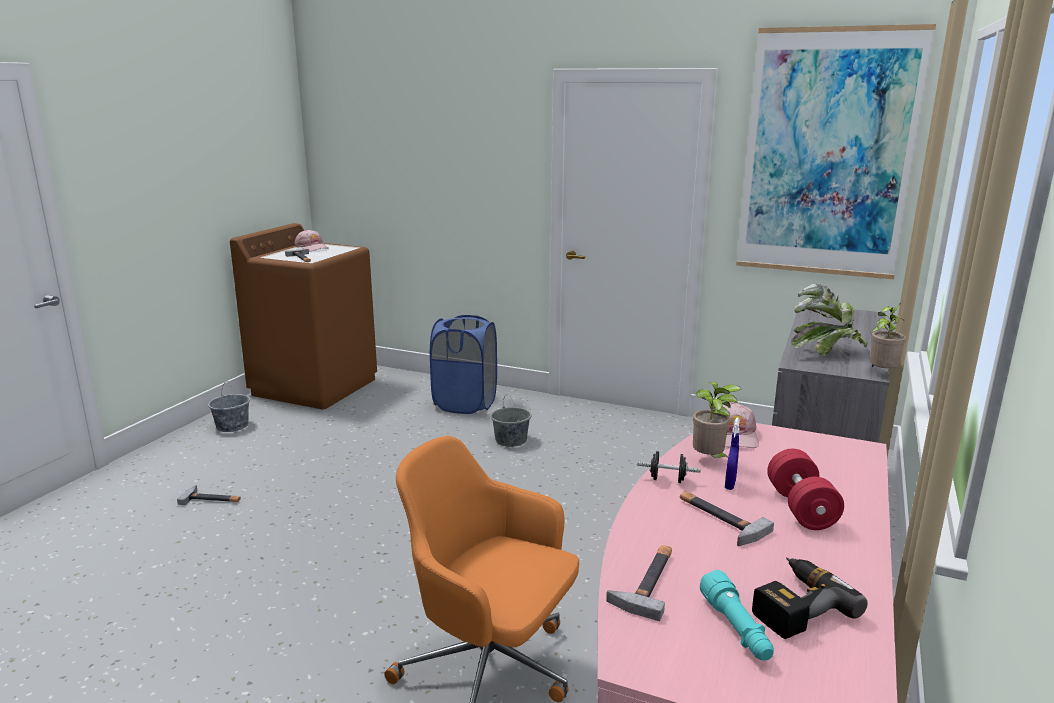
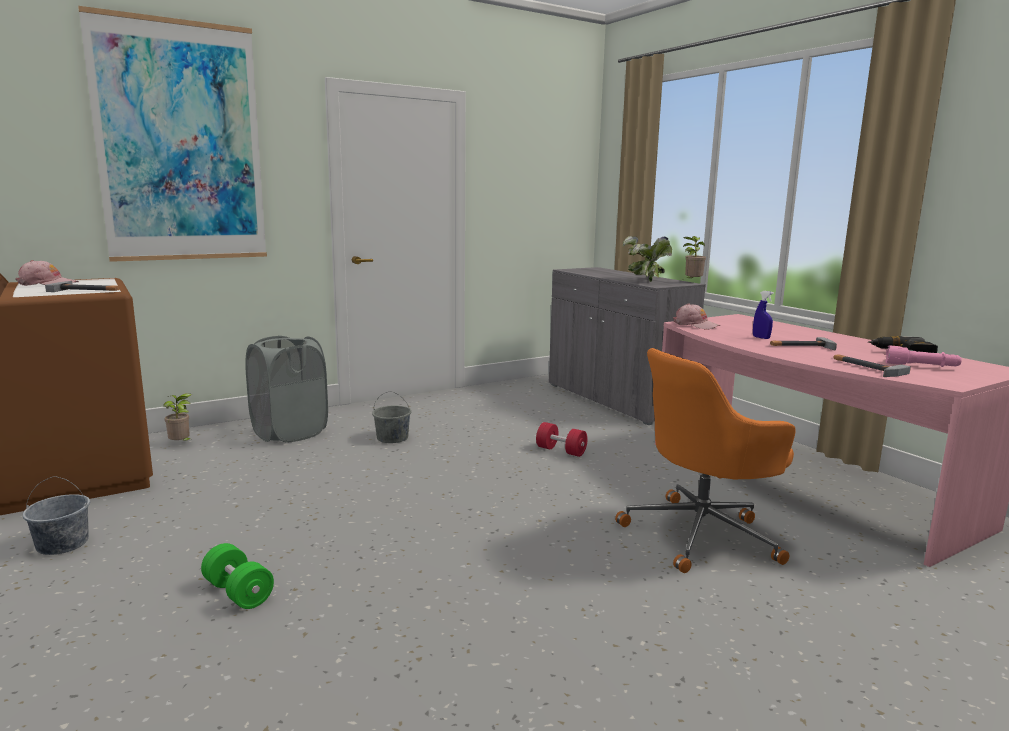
camera: 55 degrees left, 5 degrees down
(212, 499) = (238, 593): hammer -> green dumbbell
(465, 403) = (289, 432): blue laundry basket -> grey laundry basket
(667, 480) = (742, 343): black dumbbell -> none
(710, 460) = (724, 334): potted plant -> potted plant (181, 444)
(736, 629) = (921, 366): turquoise flashlight -> pink flashlight
(801, 508) = (800, 336): red dumbbell -> red dumbbell (561, 451)
(827, 155) = (538, 162): picture -> picture (181, 143)

